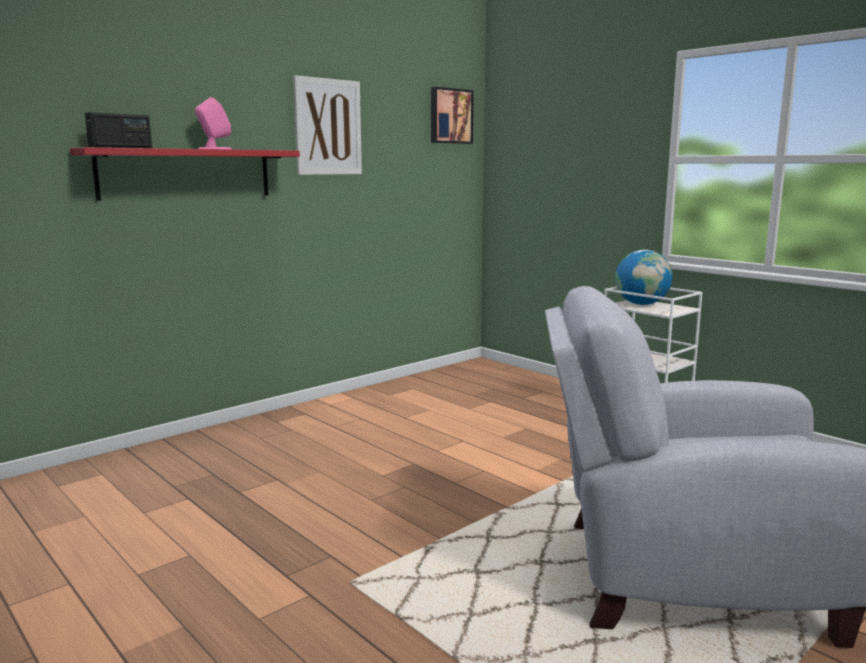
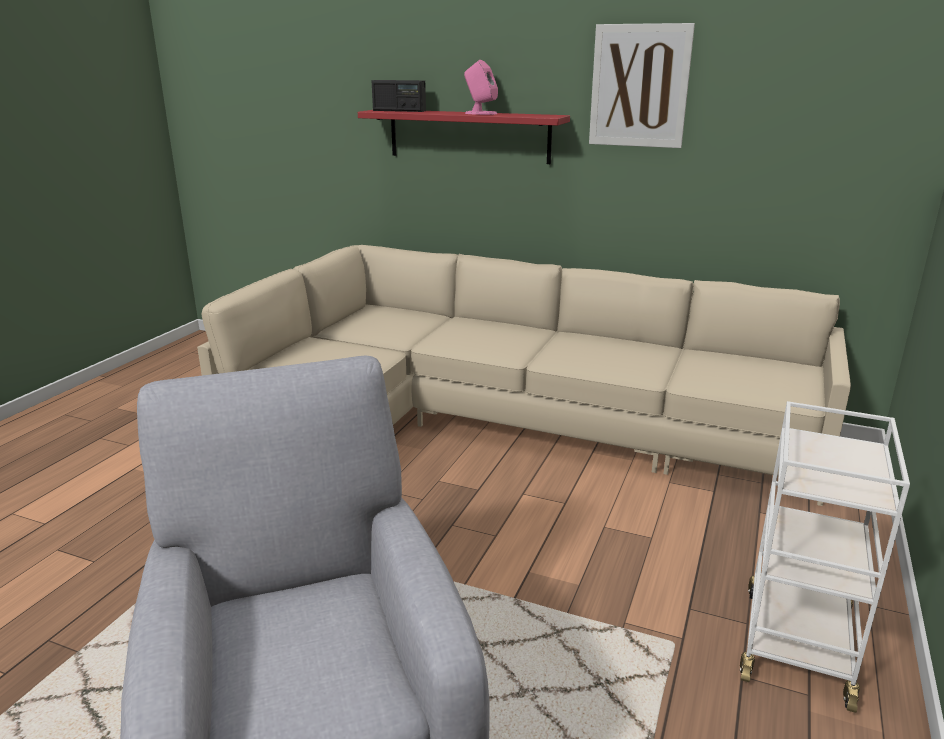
camera: 65 degrees right, 10 degrees up
(319, 441) = (487, 428): none -> beige sofa
(450, 116) = (878, 63): picture -> none
(641, 304) = (838, 455): globe -> none

